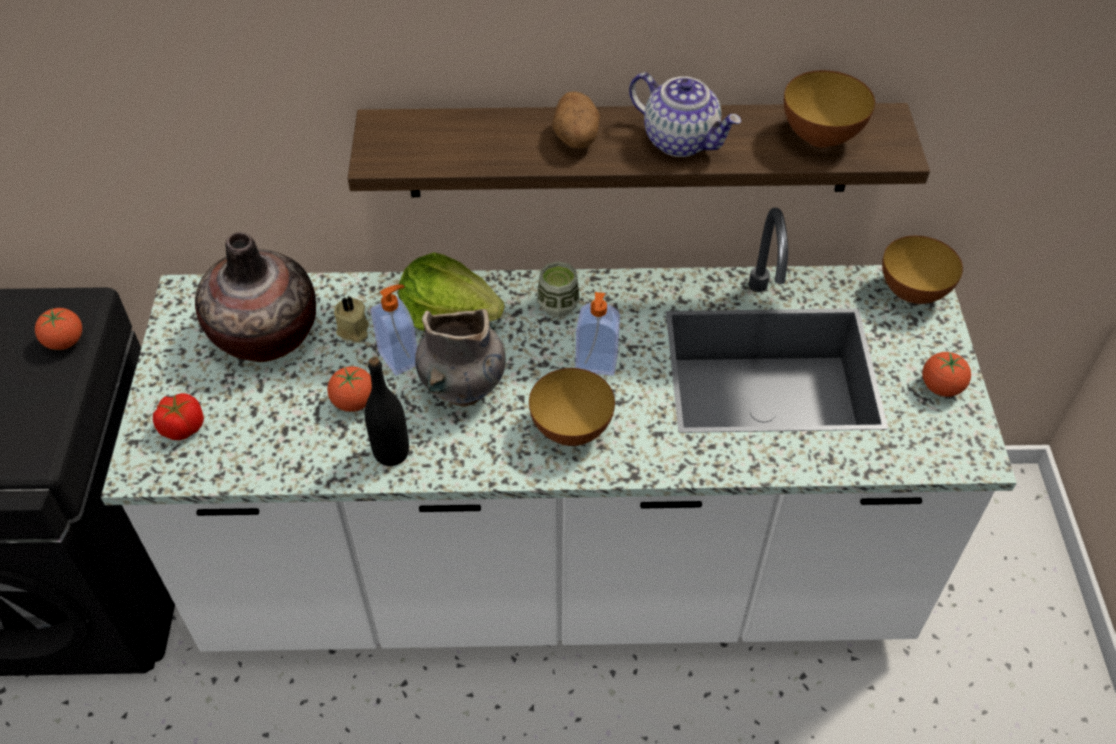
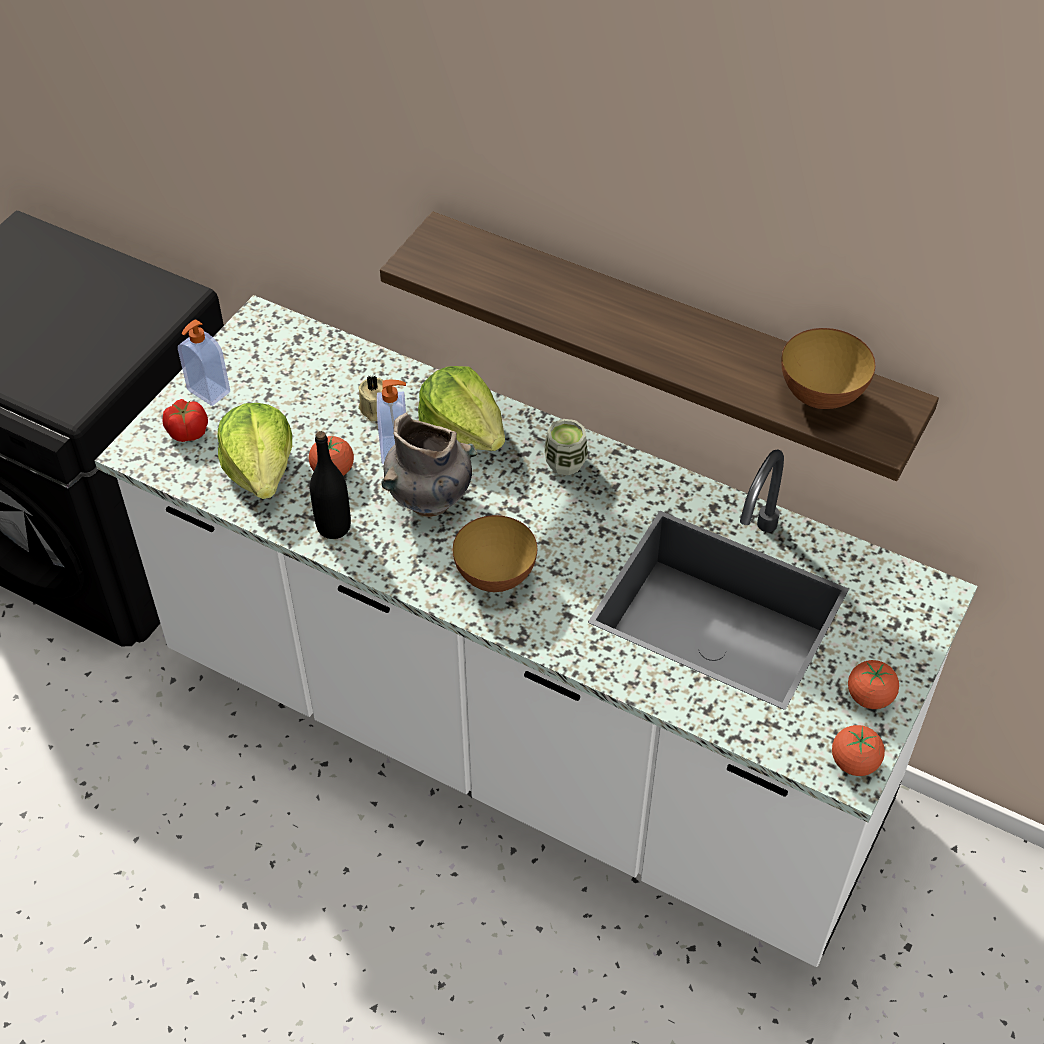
camera: 30 degrees right, 0 degrees up
(65, 342) = (150, 322): tomato -> tomato (854, 762)
(265, 335) = (300, 382): vase -> none
(282, 431) = (260, 469): none -> lettuce
(576, 139) = (595, 310): potato -> none
(596, 364) = (559, 530): soap dispenser -> soap dispenser (207, 392)
(681, 140) = (688, 348): teapot -> none
(912, 293) = (916, 598): bowl -> none

